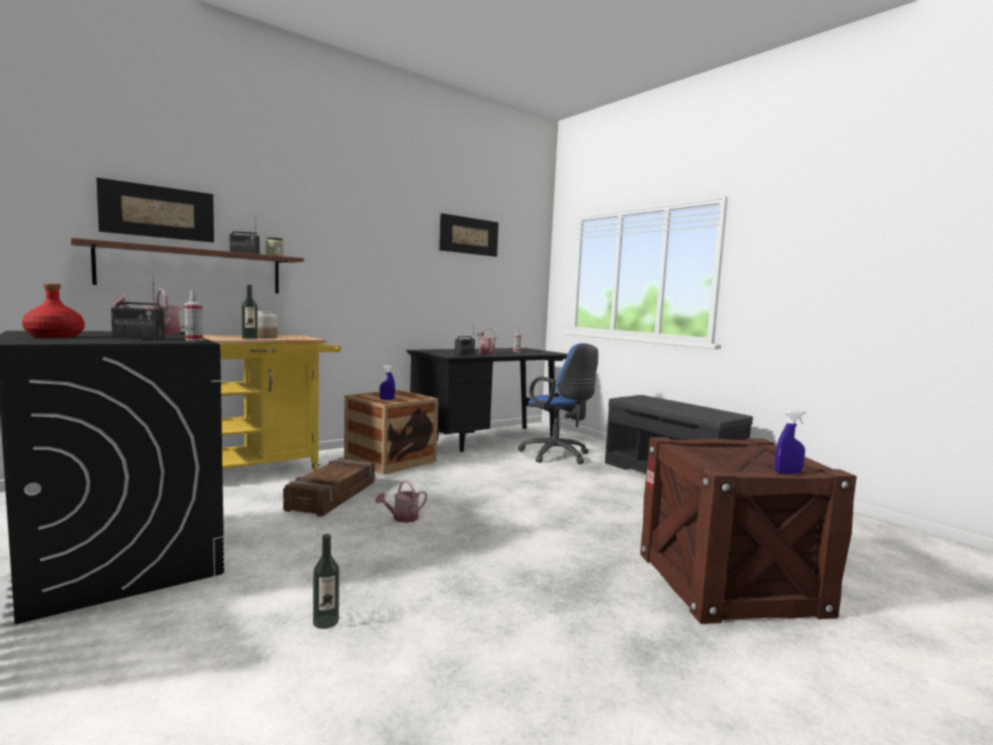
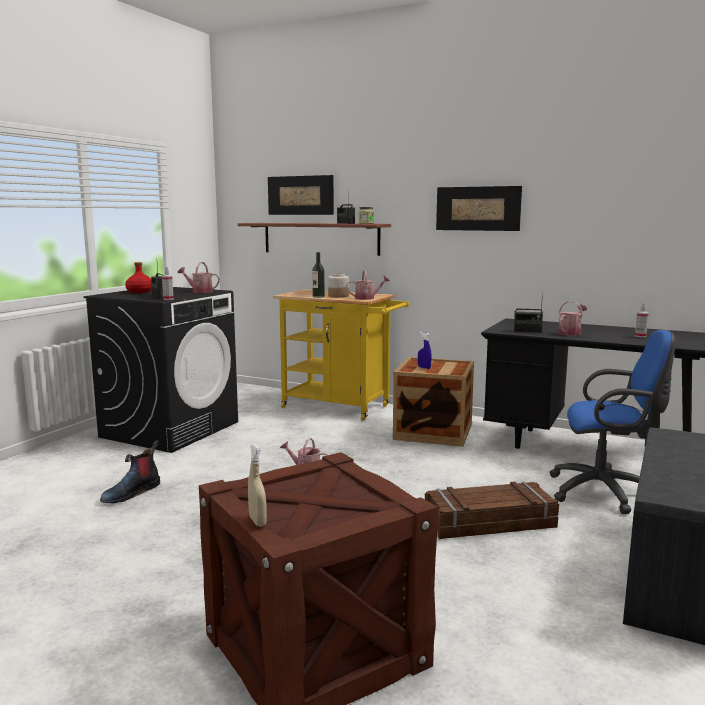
camera: 65 degrees right, 5 degrees up
(304, 337) = (367, 298): none -> watering can
(326, 622) = (131, 493): bottle -> boot
(333, 496) = (321, 439): crate -> crate (490, 523)
(469, 235) = (609, 173): picture -> picture (478, 208)
(557, 456) = (606, 492): blue office chair -> blue office chair turned 105 degrees counterclockwise
(788, 473) = (257, 521): blue spray bottle -> beige spray bottle

